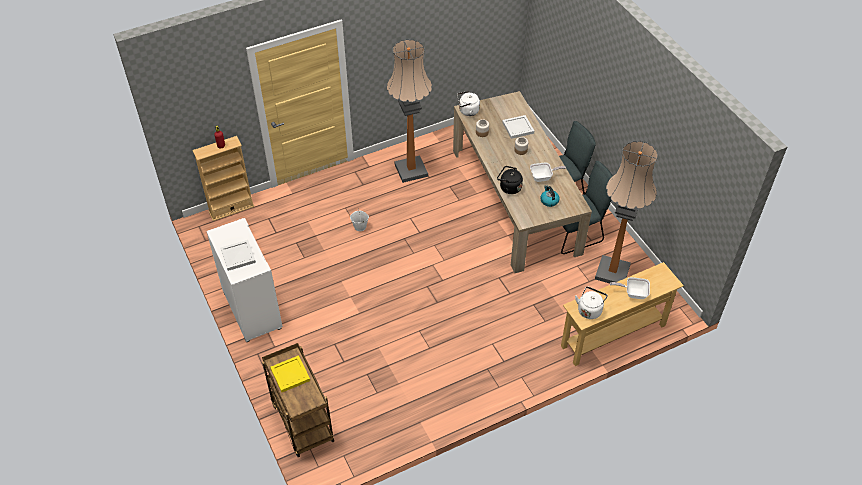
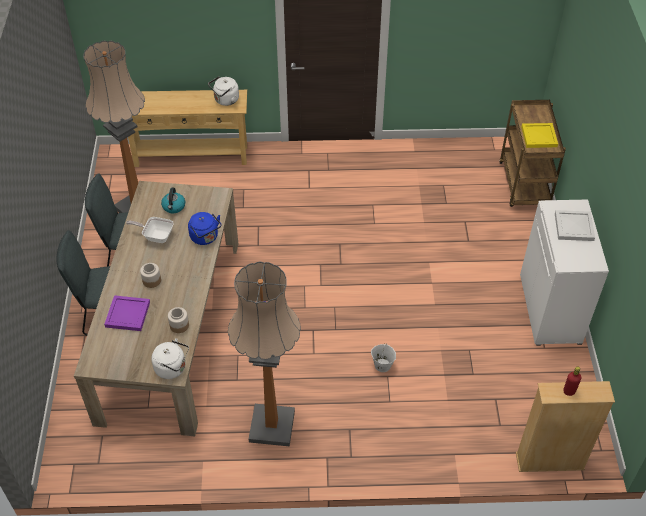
camera: 155 degrees left, 0 degrees up
(509, 187) = (205, 237): black kettle -> blue kettle
(517, 128) = (128, 314): white tray -> purple tray
(633, 293) = (173, 100): frying pan -> none

